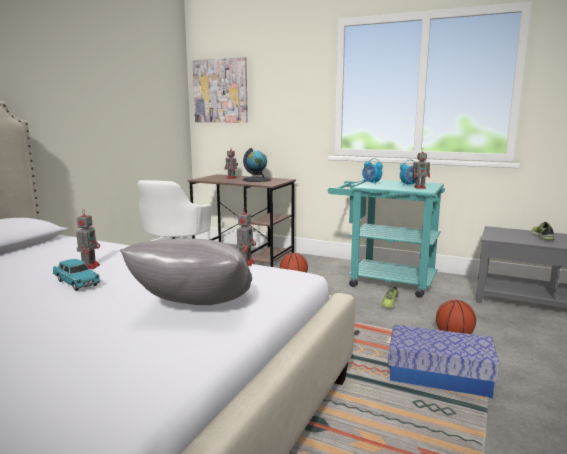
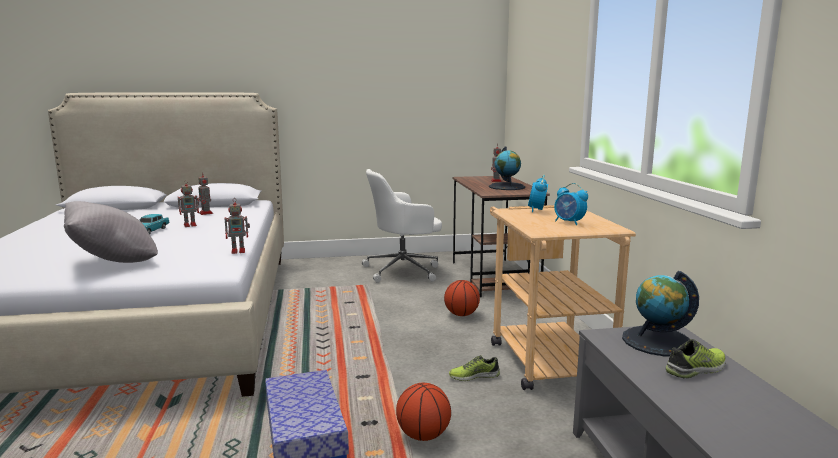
camera: 55 degrees right, 0 degrees up
(220, 91) = (520, 74): picture -> none
(383, 281) = (544, 356): turquoise cart -> beige cart
(420, 188) = (559, 228): toy robot -> toy robot (206, 213)
(506, 233) = (657, 341): none -> globe

